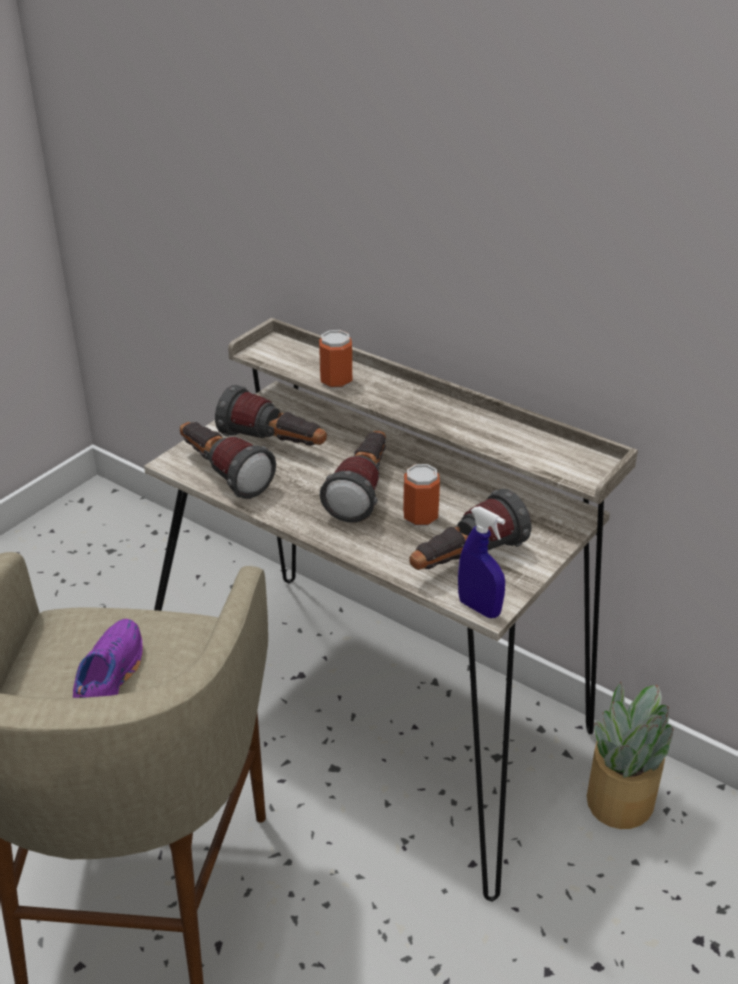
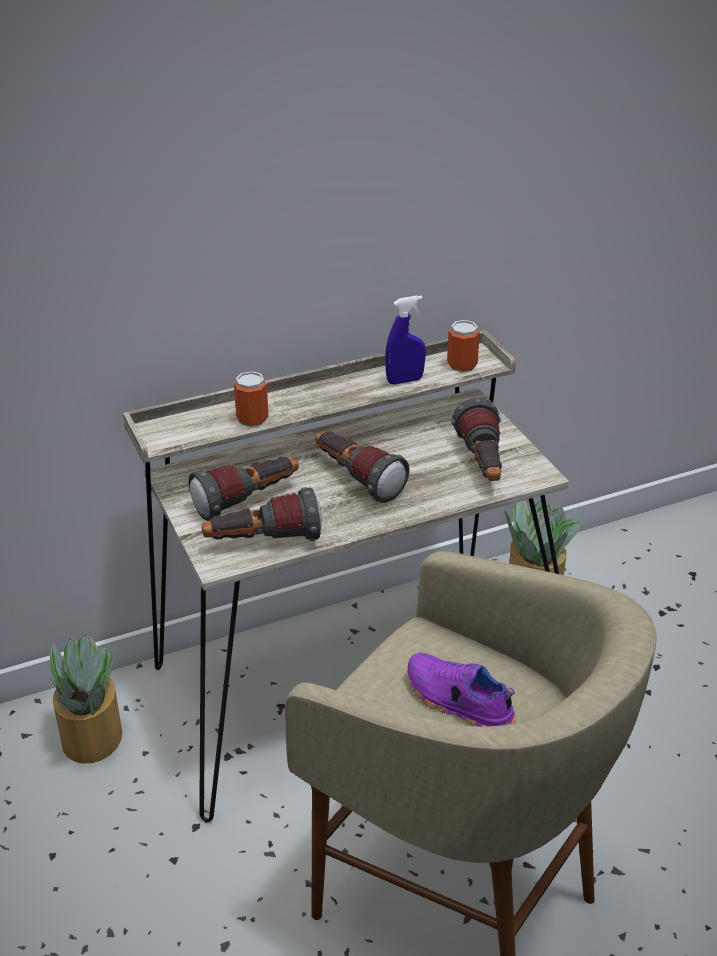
camera: 60 degrees left, 0 degrees up
(186, 583) = (91, 739): none -> potted plant
(420, 517) = (414, 465): can -> can (462, 365)
(479, 608) = (538, 478): blue spray bottle -> blue spray bottle (404, 380)

